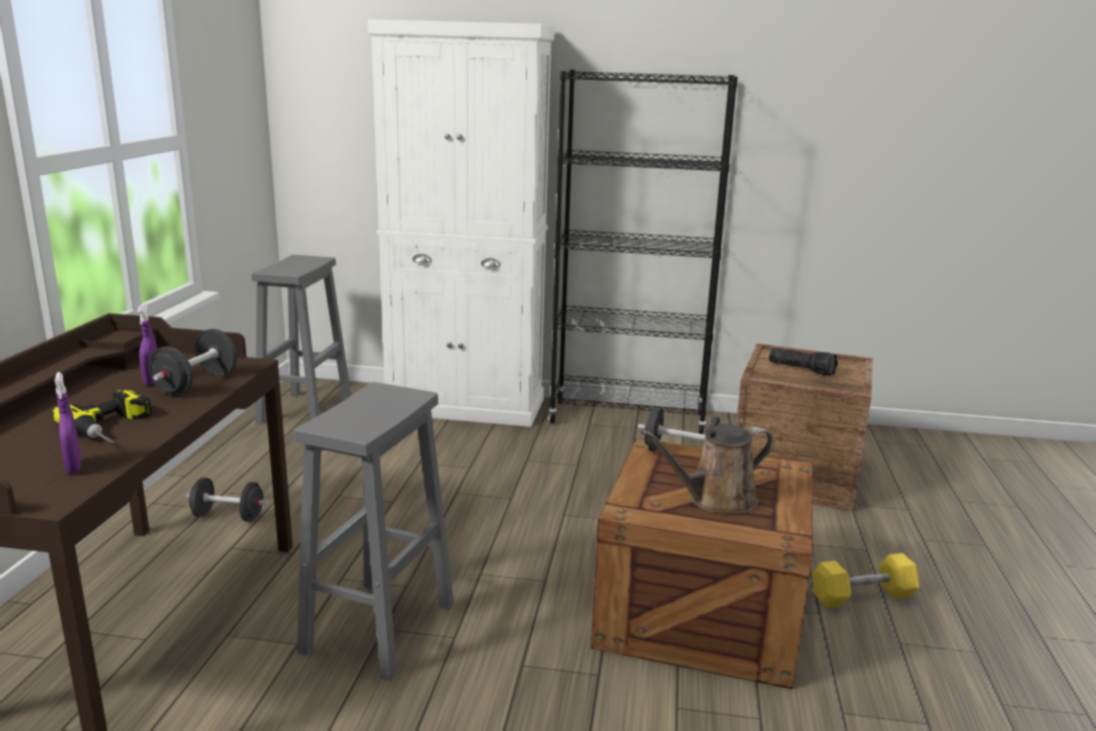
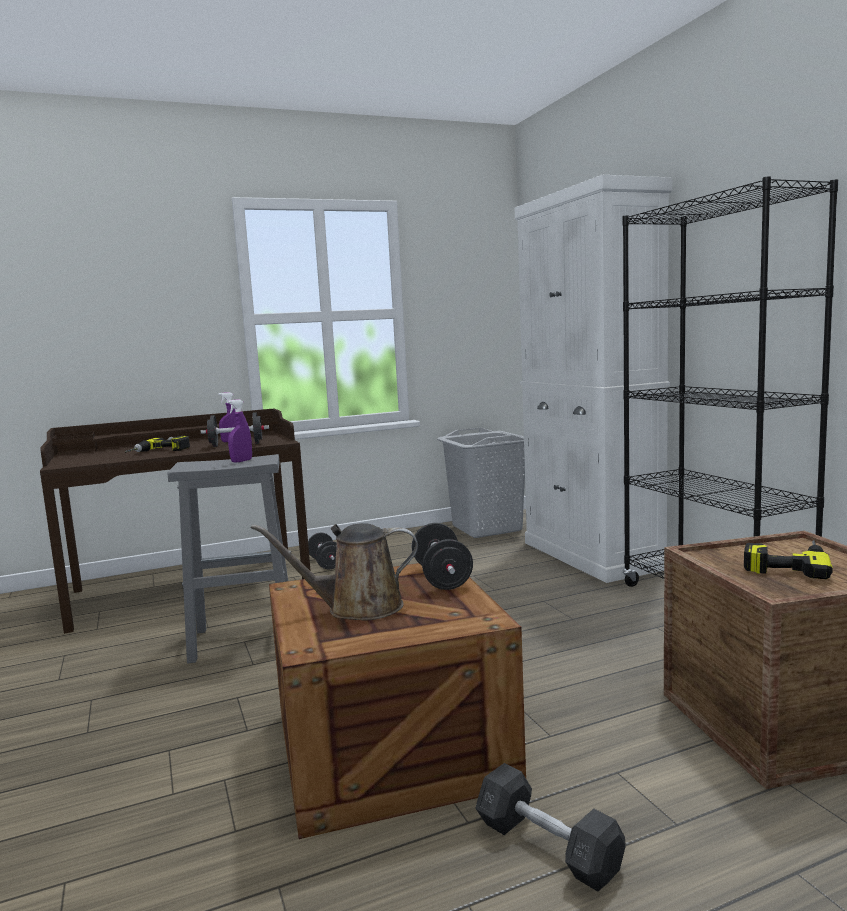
camera: 60 degrees right, 10 degrees down
(73, 467) = (102, 459): purple spray bottle -> purple spray bottle (241, 461)
(305, 410) = (487, 528): grey stool -> grey laundry basket
(715, 500) = (357, 608): brown watering can -> brown watering can turned 45 degrees counterclockwise
(802, 369) = (786, 562): flashlight -> power drill
(862, 596) = (548, 847): yellow dumbbell -> grey dumbbell

